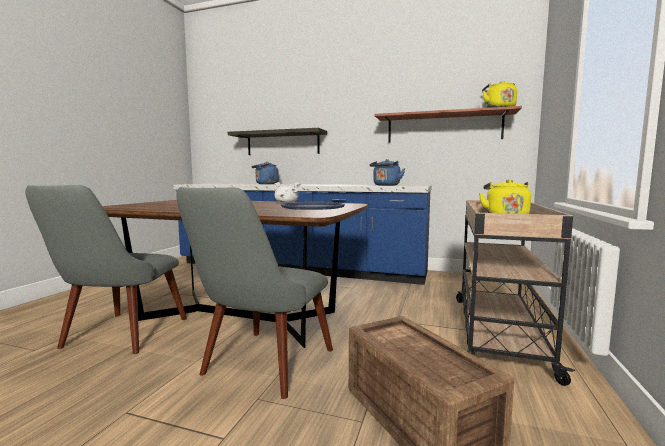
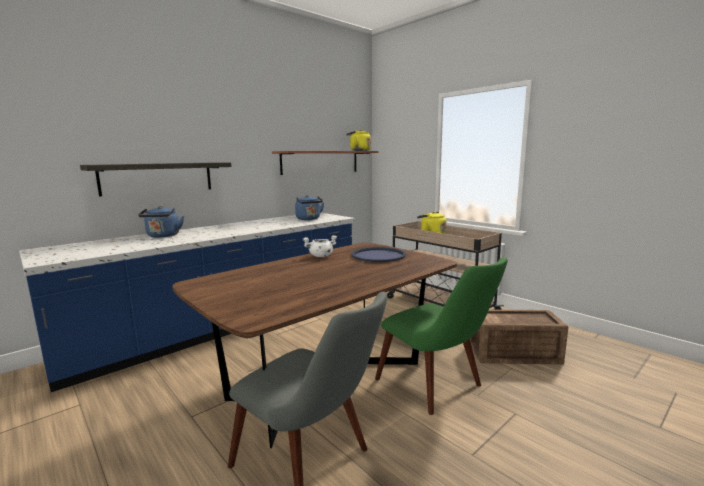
camera: 60 degrees left, 5 degrees up
(259, 369) = (438, 387): grey chair -> green chair

